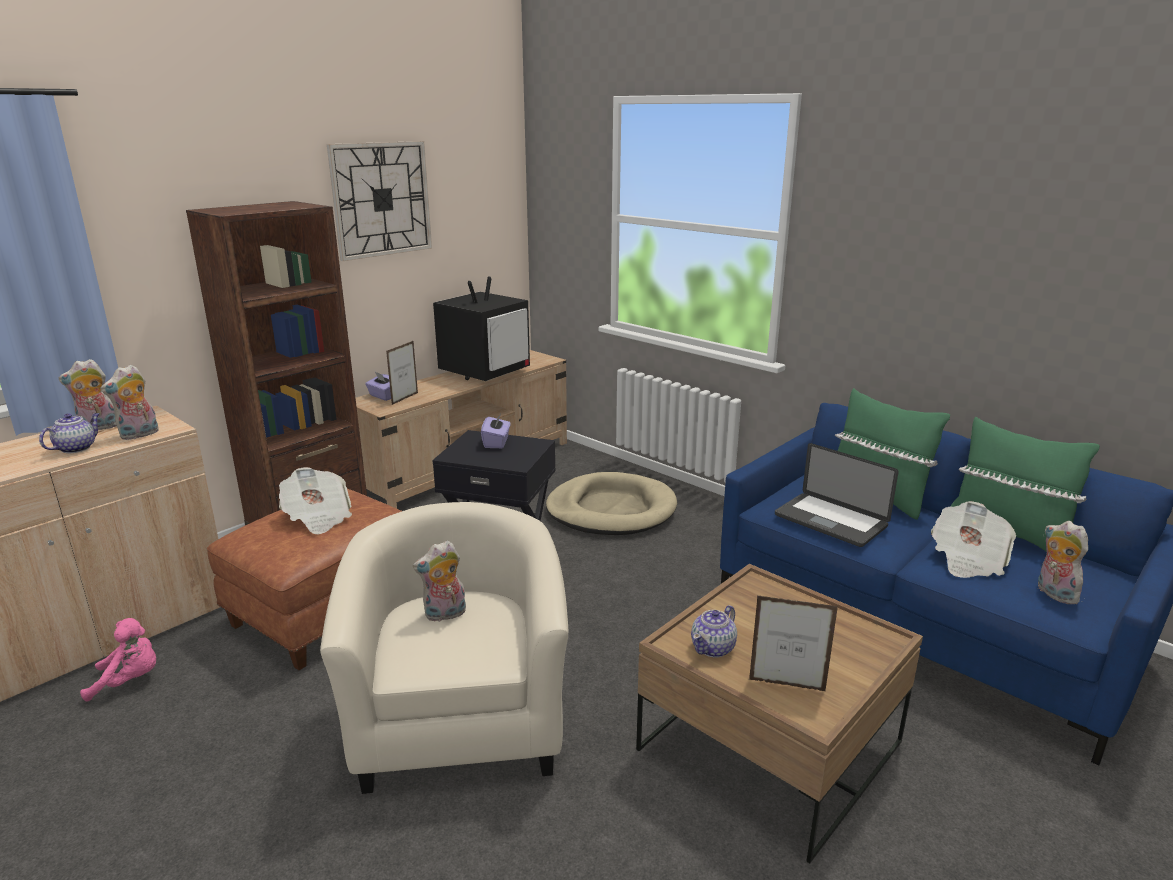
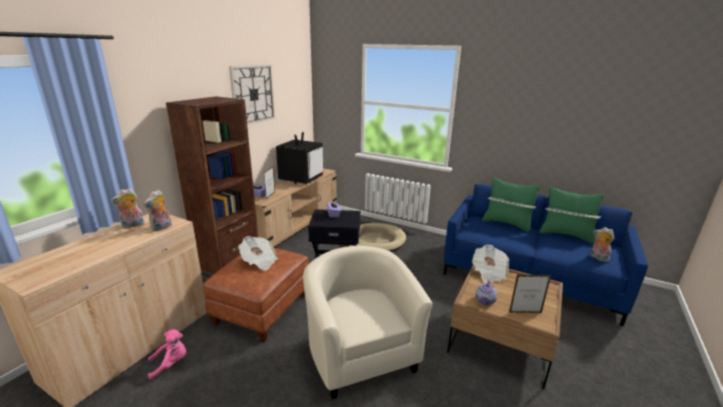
camera: 15 degrees left, 0 degrees up
(76, 448) = (130, 238): teapot -> none
(445, 615) = (354, 303): plush toy -> none
(830, 521) = (496, 236): laptop -> none
(967, 559) = (558, 247): newspaper -> newspaper (489, 273)

